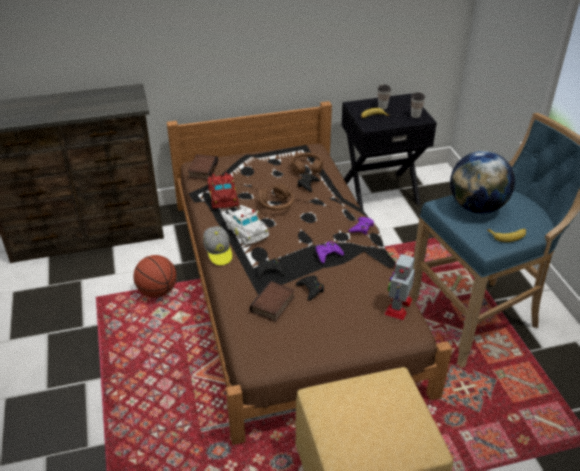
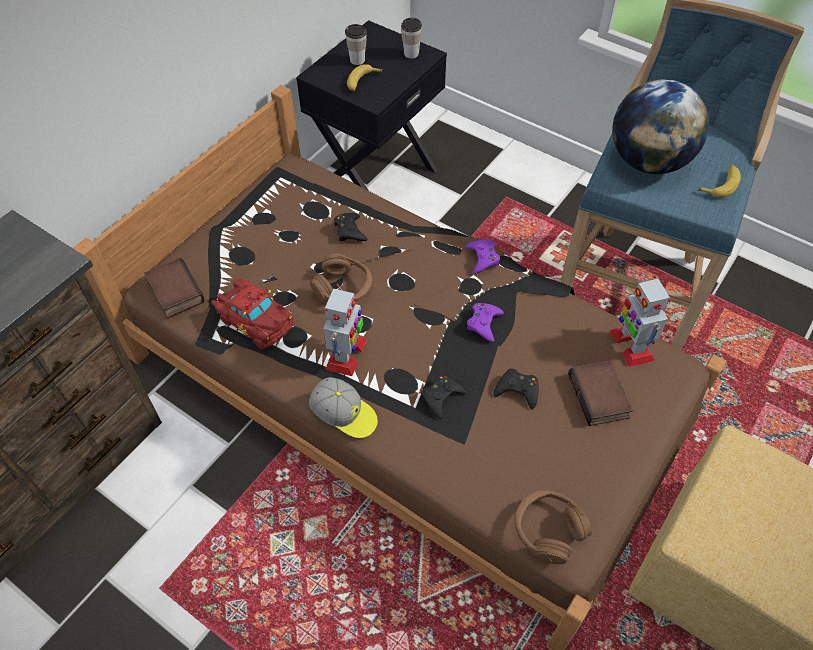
camera: 40 degrees left, 15 degrees up
(157, 291) = (241, 512): basketball -> none
(246, 230) = (346, 354): white toy car -> toy robot
(273, 305) = (500, 447): book -> book (600, 397)
(306, 168) = (317, 204): brown headphones -> brown headphones (548, 529)

